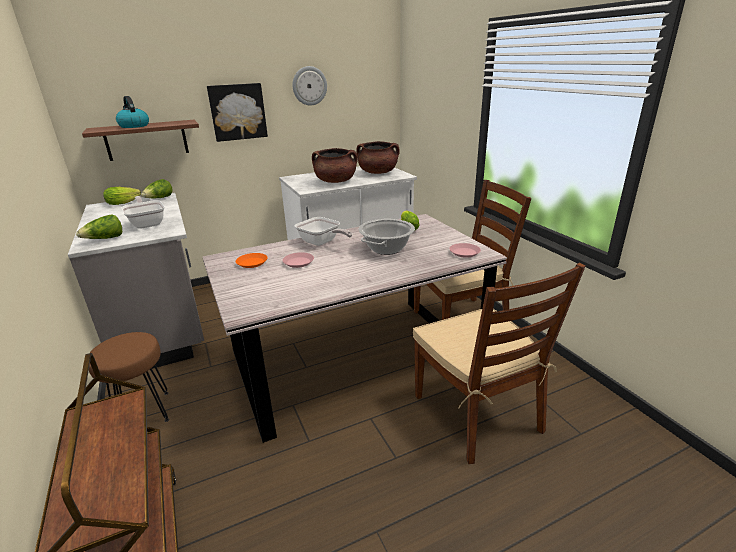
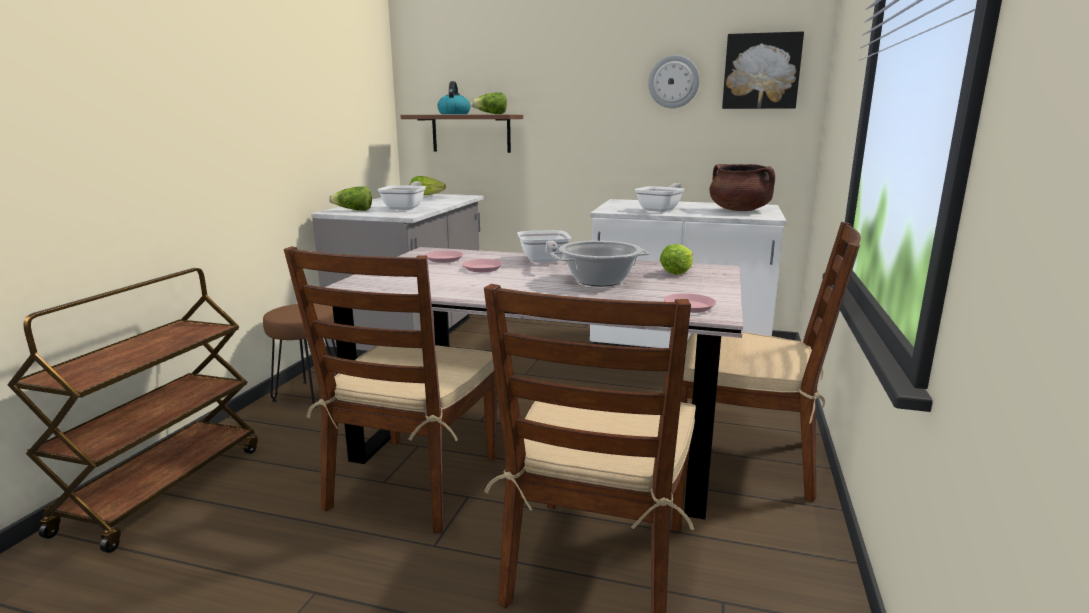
camera: 40 degrees right, 10 degrees down
(159, 198) = (459, 196): lettuce -> lettuce (490, 114)
(237, 112) = (573, 109): picture -> picture (761, 71)
(252, 263) = (444, 259): orange plate -> pink plate
(327, 429) = (414, 482): none -> brown chair
(335, 181) = (661, 209): brown cooking pot -> frying pan

